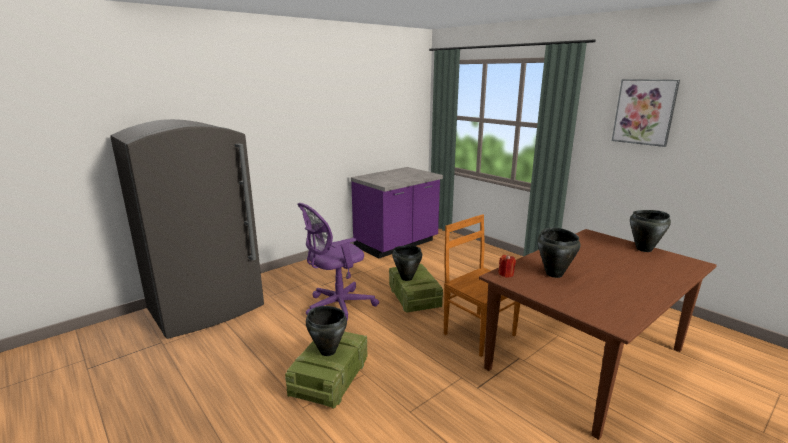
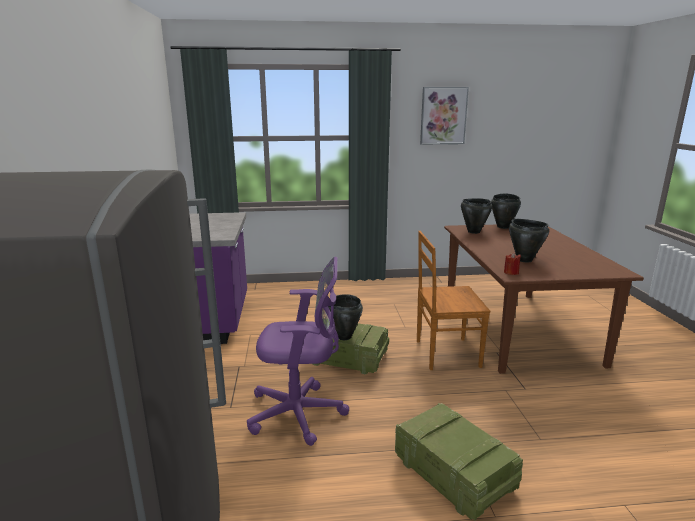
camera: 55 degrees left, 0 degrees up
(328, 351) = (455, 439): black cooking pot -> black cooking pot (473, 232)
(337, 306) = (300, 414): purple office chair -> purple office chair turned 90 degrees counterclockwise

